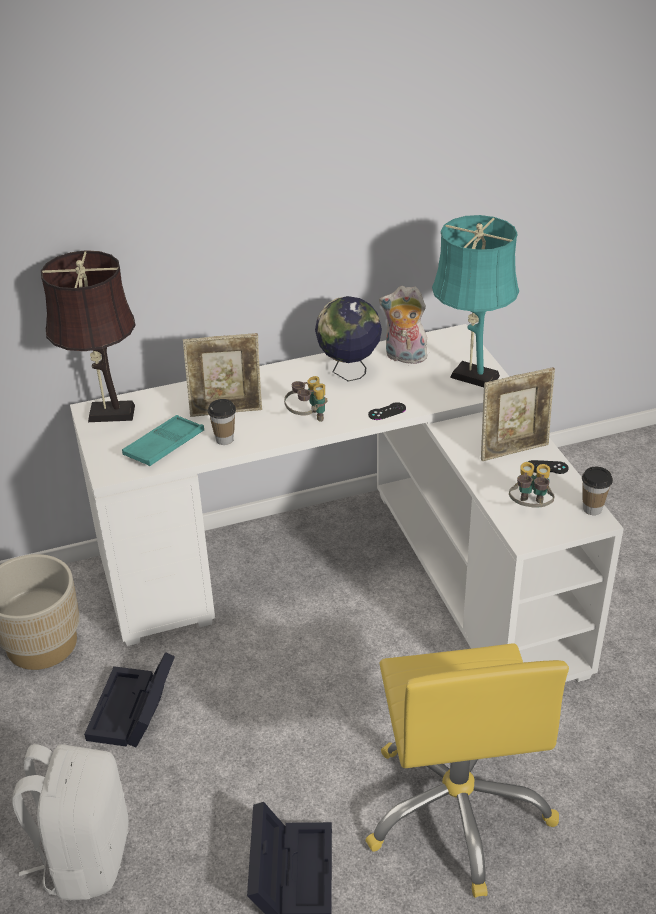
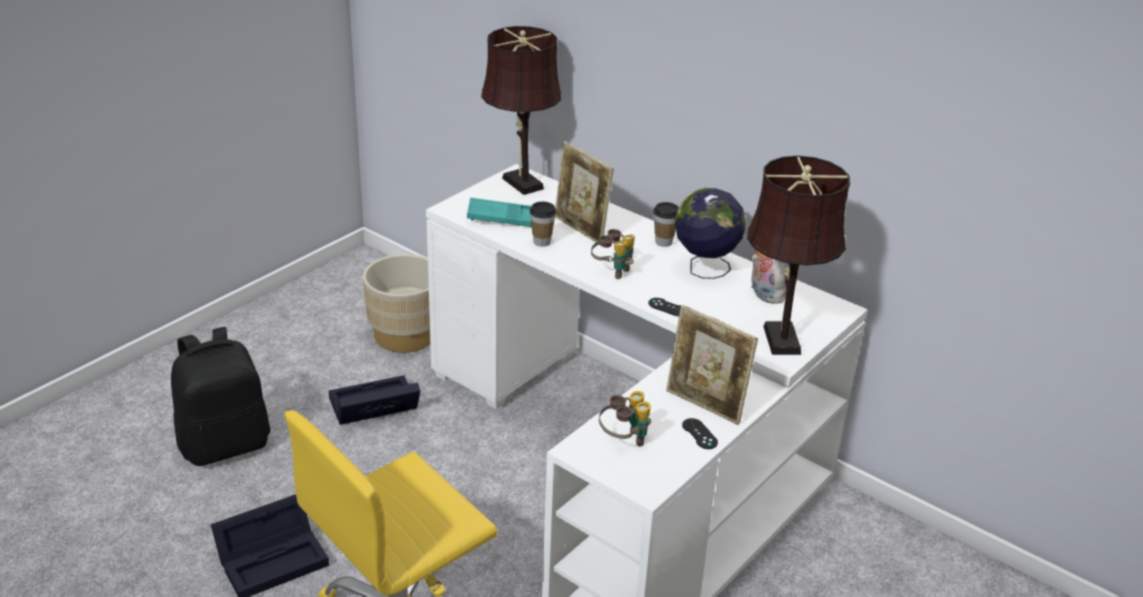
camera: 55 degrees right, 5 degrees down
(84, 856) = (225, 444): white backpack -> black backpack
(470, 375) = (781, 337): turquoise table lamp -> brown table lamp
(592, 509) = (662, 481): cup -> cup (663, 242)

